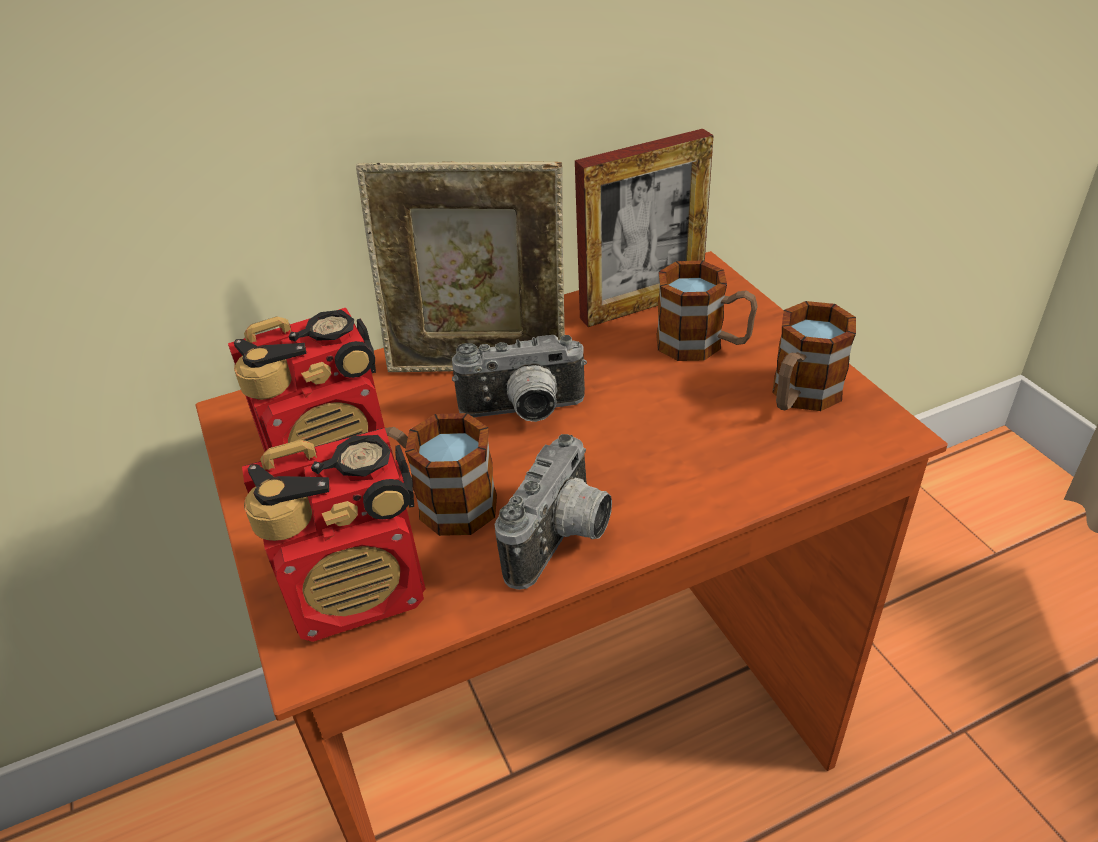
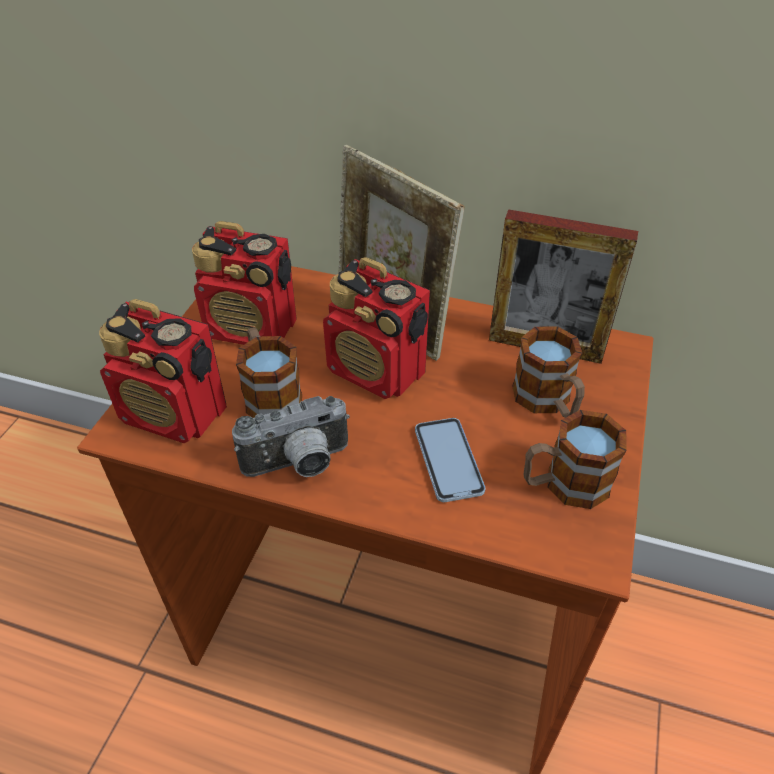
camera: 40 degrees right, 5 degrees up
(524, 413) = (377, 372): camera -> radio
(689, 441) = (448, 460): none -> phone

